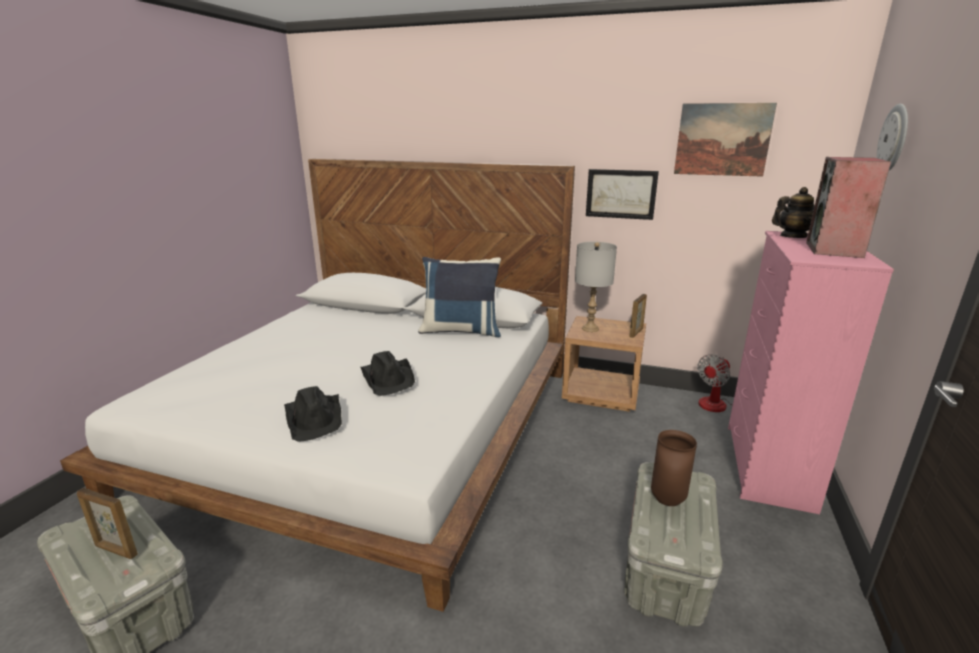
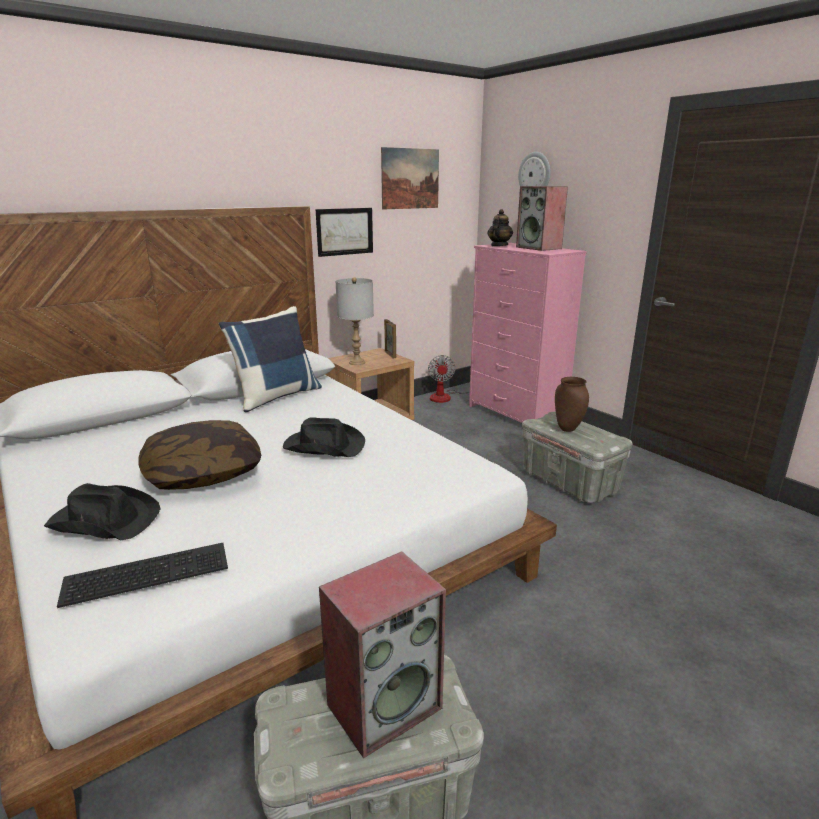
camera: 55 degrees left, 0 degrees up
(116, 550) = (385, 704): picture frame -> speaker
(178, 395) = (148, 571): none -> keyboard
(310, 359) = (203, 473): none -> pillow
(315, 418) = (347, 495): black hat -> black hat (104, 520)

